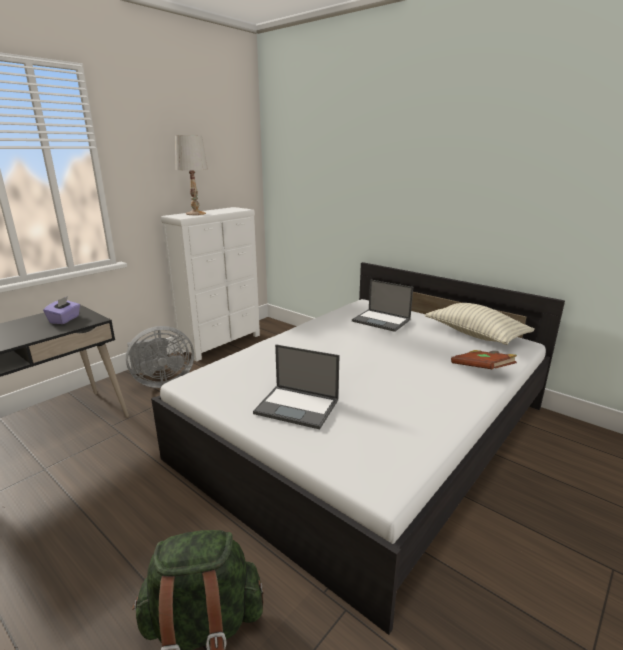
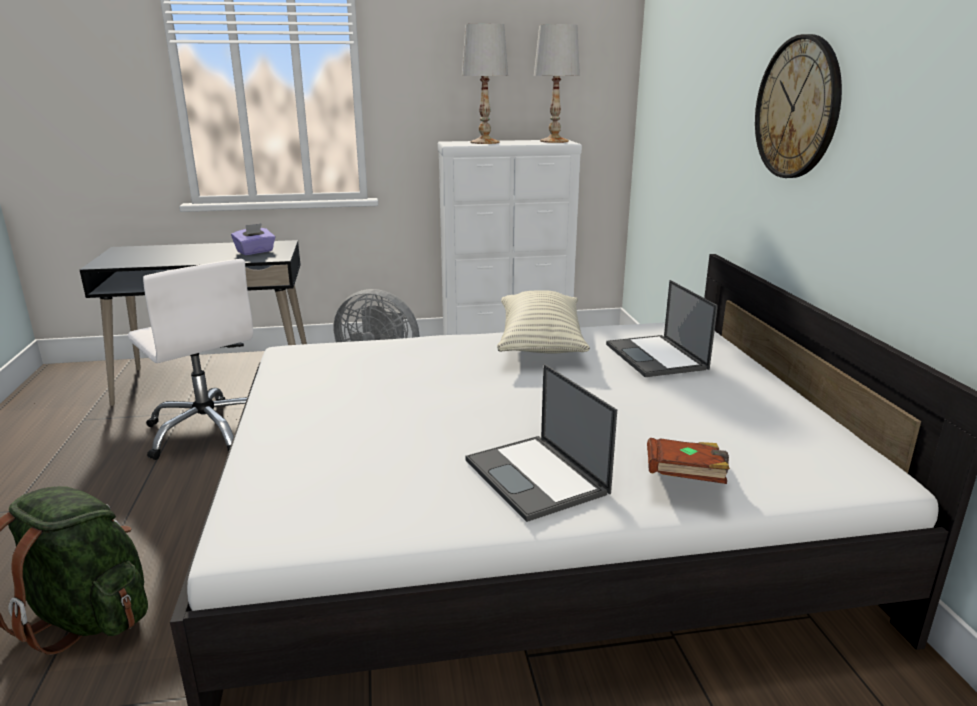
camera: 40 degrees right, 0 degrees up
(93, 470) = (208, 431): none -> white office chair
(232, 209) = (554, 141): none -> white table lamp
(298, 407) = (332, 417): laptop -> laptop (537, 477)
(416, 185) = (797, 108): none -> wall clock
(475, 334) = (797, 428): pillow -> pillow (540, 343)

